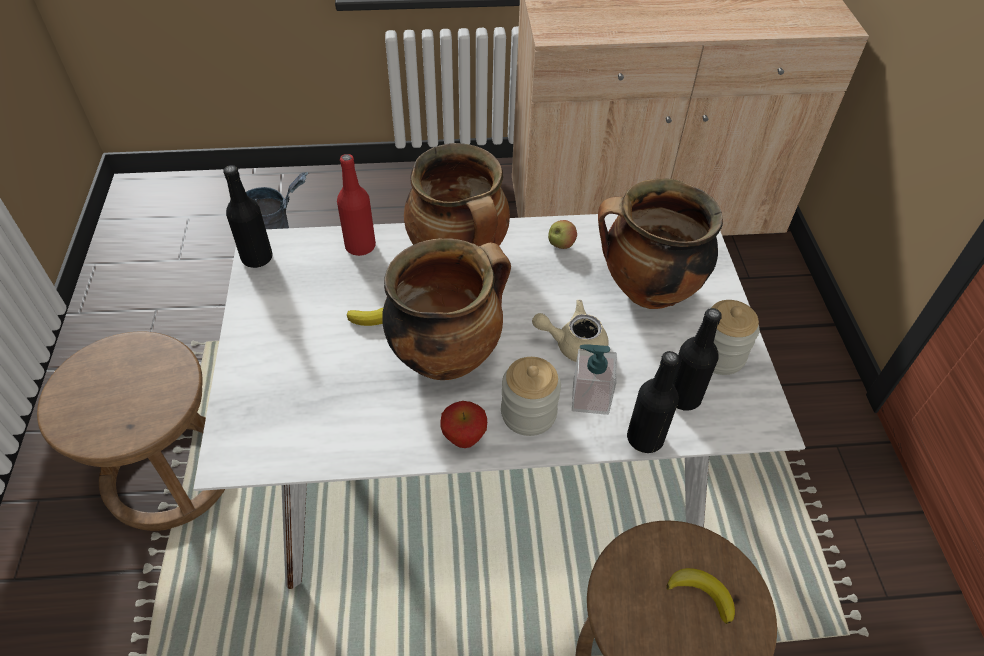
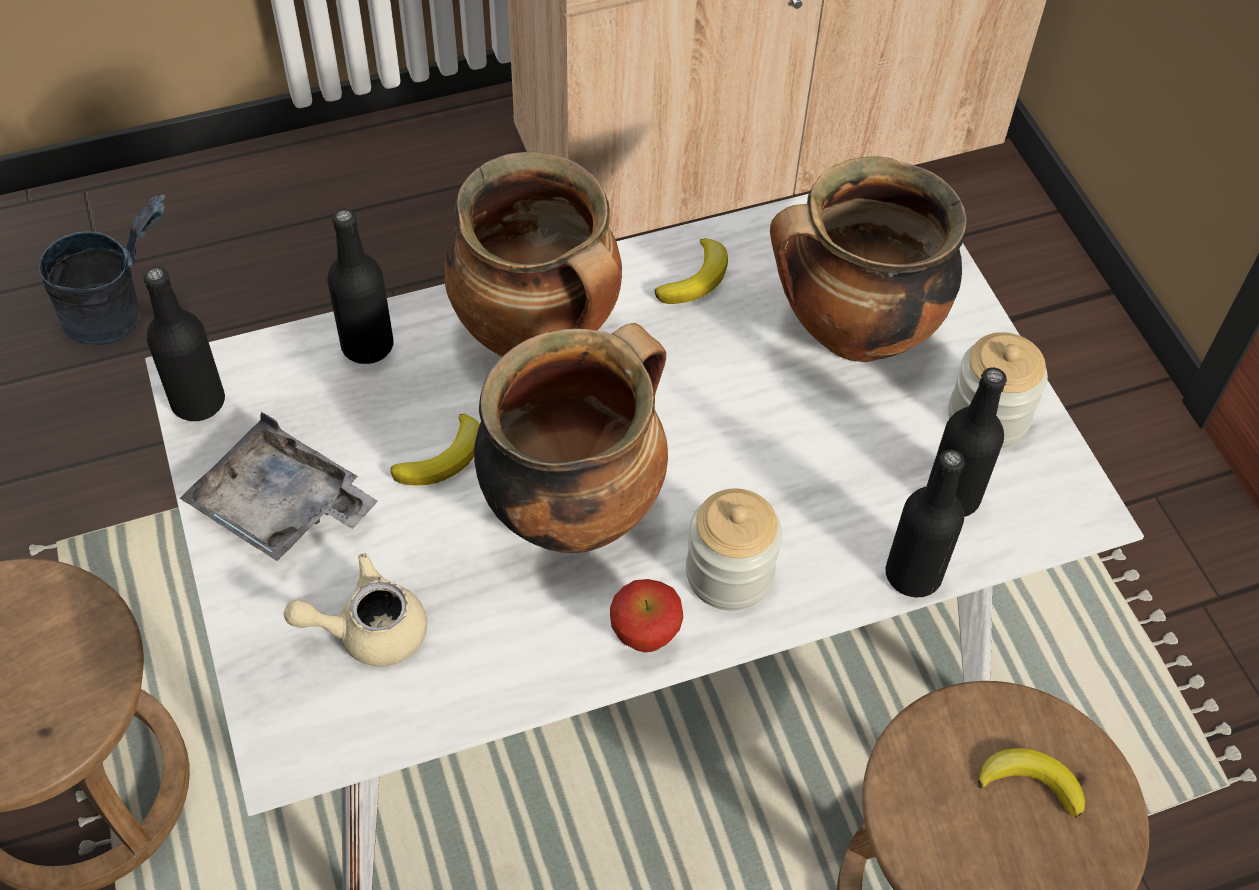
camera: 15 degrees left, 5 degrees up
(280, 322) = (281, 507): none -> grey tray
(360, 246) = (367, 346): red bottle -> black bottle
(560, 245) = (696, 278): apple -> banana
(573, 343) = (764, 445): beige teapot -> beige teapot (368, 630)
(590, 398) = (815, 528): soap dispenser -> none

